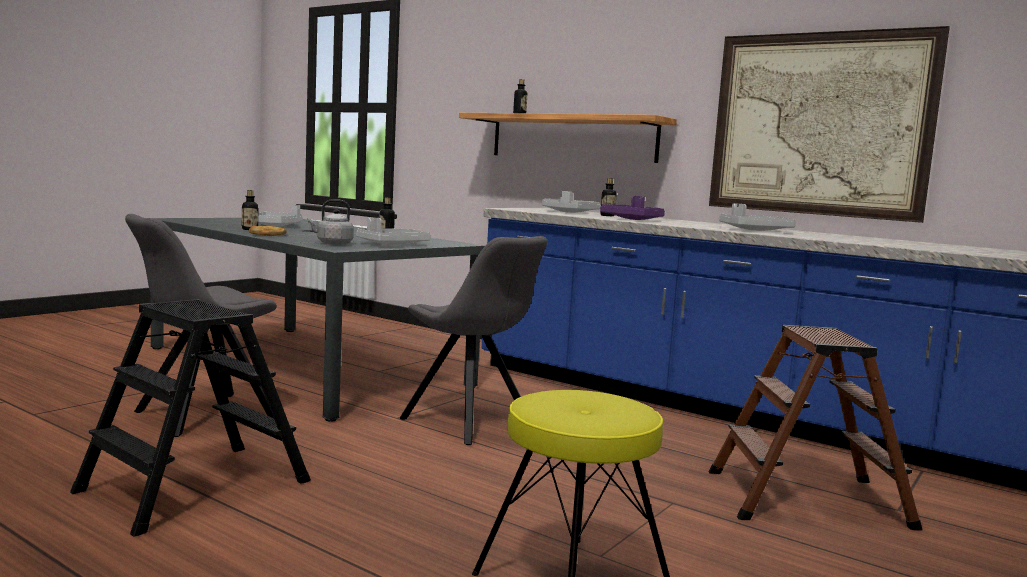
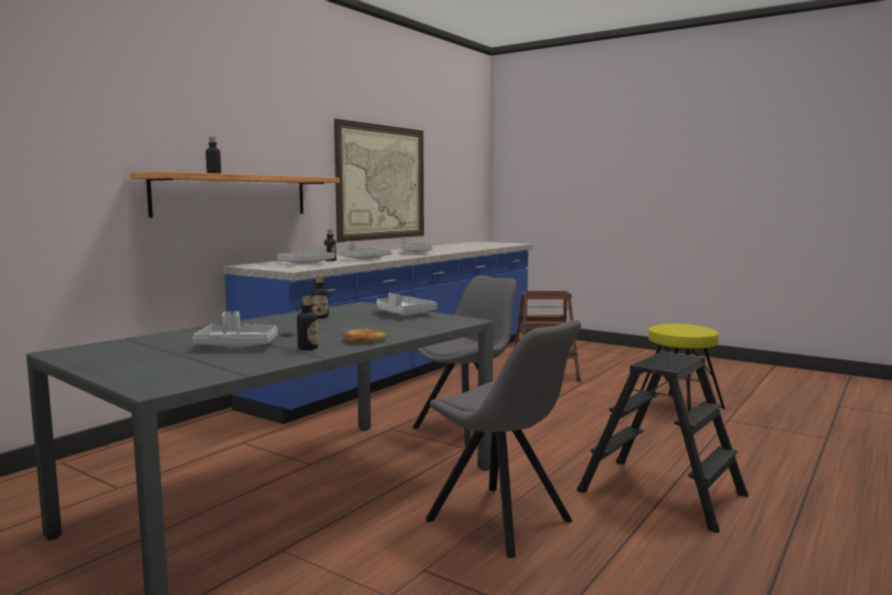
camera: 90 degrees left, 0 degrees up
(332, 243) = (424, 323): grey kettle -> none
(633, 219) = (365, 259): purple tray -> grey tray

